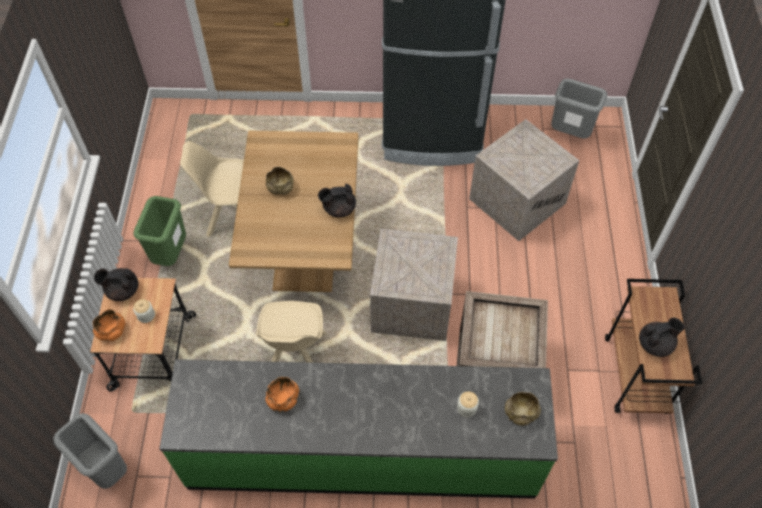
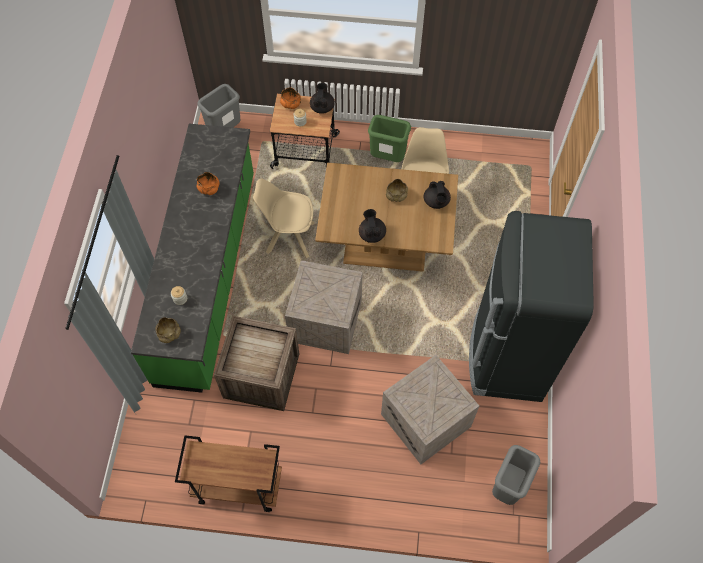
camera: 95 degrees right, 5 degrees up
(655, 344) = (219, 459): black teapot -> black teapot (436, 202)

